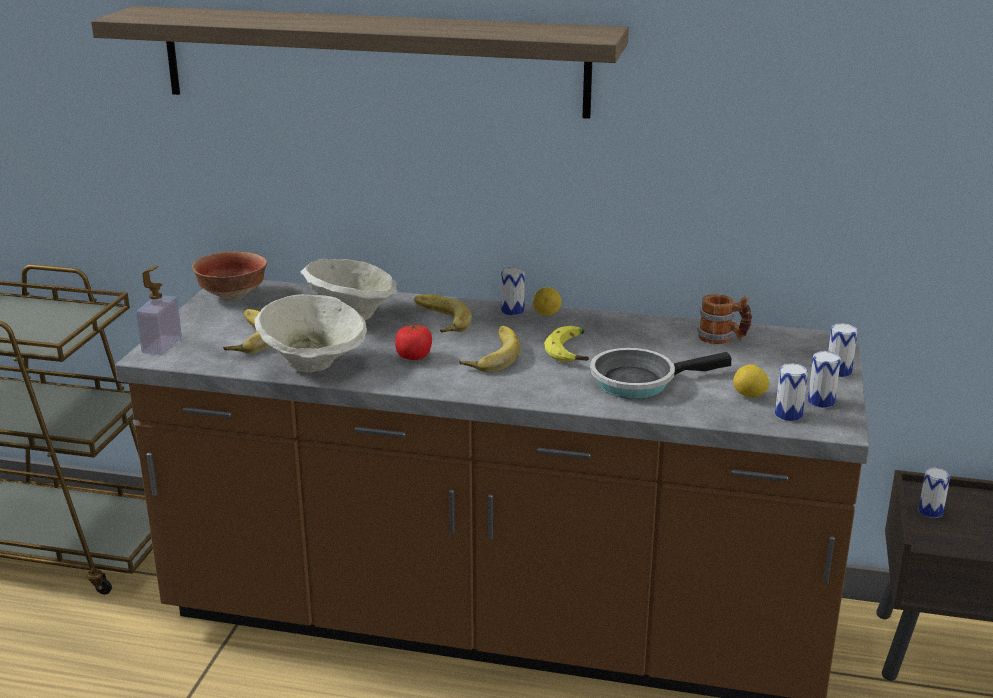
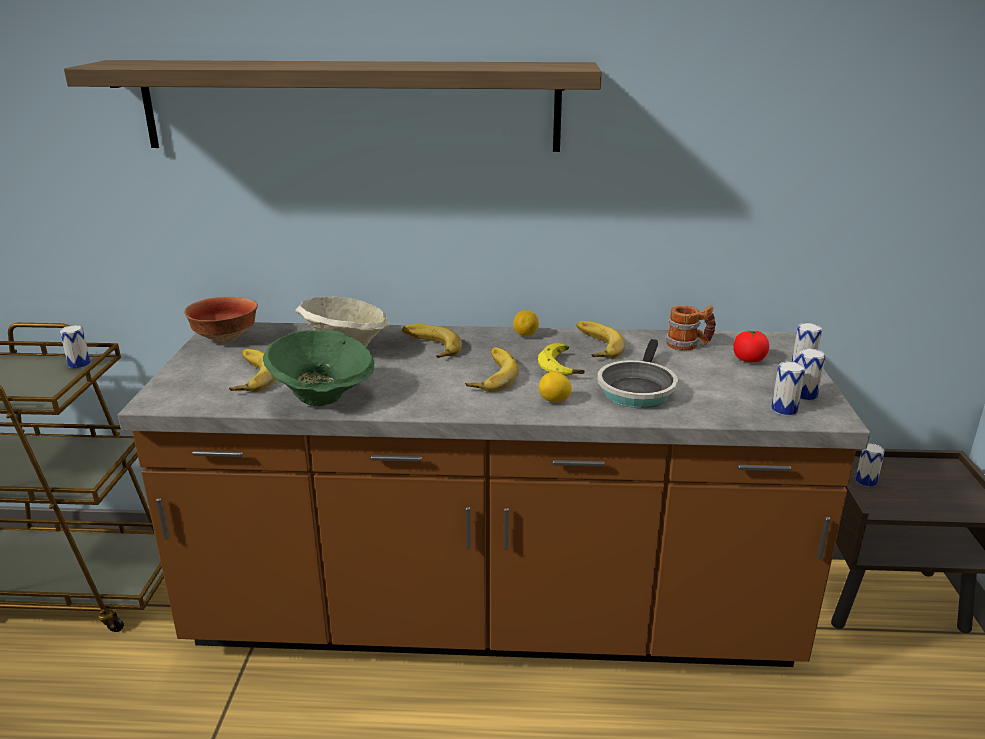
camera: 10 degrees left, 0 degrees up
(162, 345) = (164, 391): soap dispenser -> none
(314, 364) = (323, 397): beige bowl -> green bowl
(414, 356) = (418, 382): tomato -> tomato (749, 359)
(512, 311) = (493, 334): can -> can (79, 364)
(615, 331) = (593, 345): none -> banana
(639, 381) = (636, 389): frying pan -> frying pan turned 45 degrees counterclockwise
(750, 396) = (740, 394): lemon -> lemon (554, 401)

